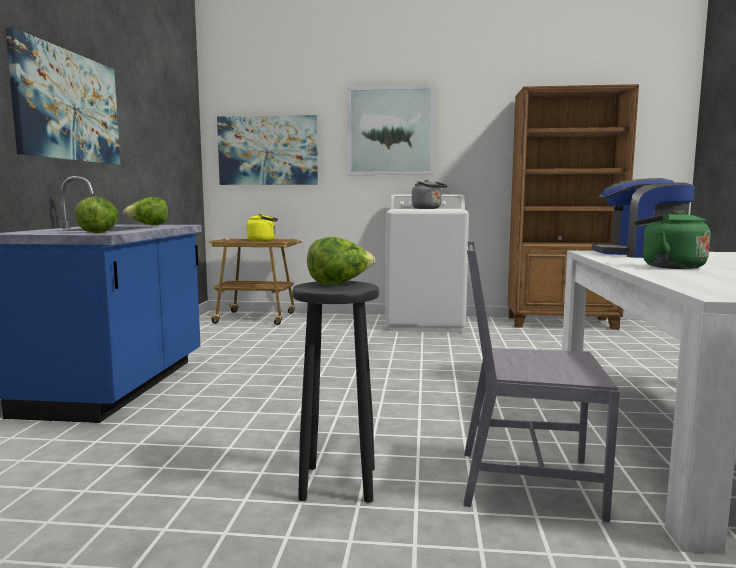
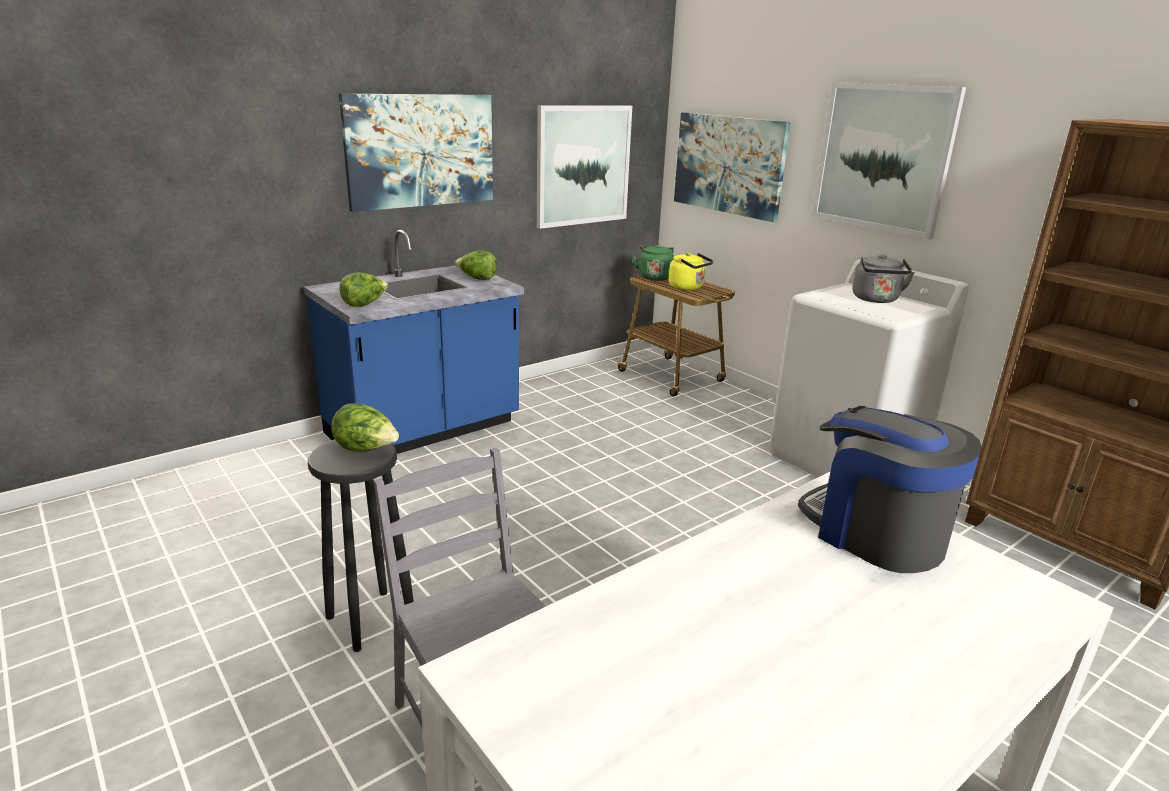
camera: 45 degrees right, 15 degrees up
(164, 148) = (583, 165): none -> picture
(668, 266) = (736, 585): green kettle -> green kettle (655, 277)

